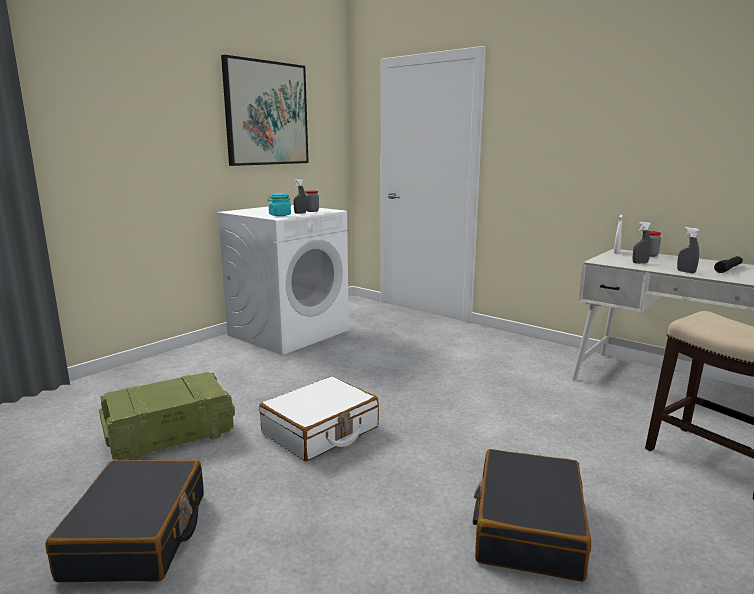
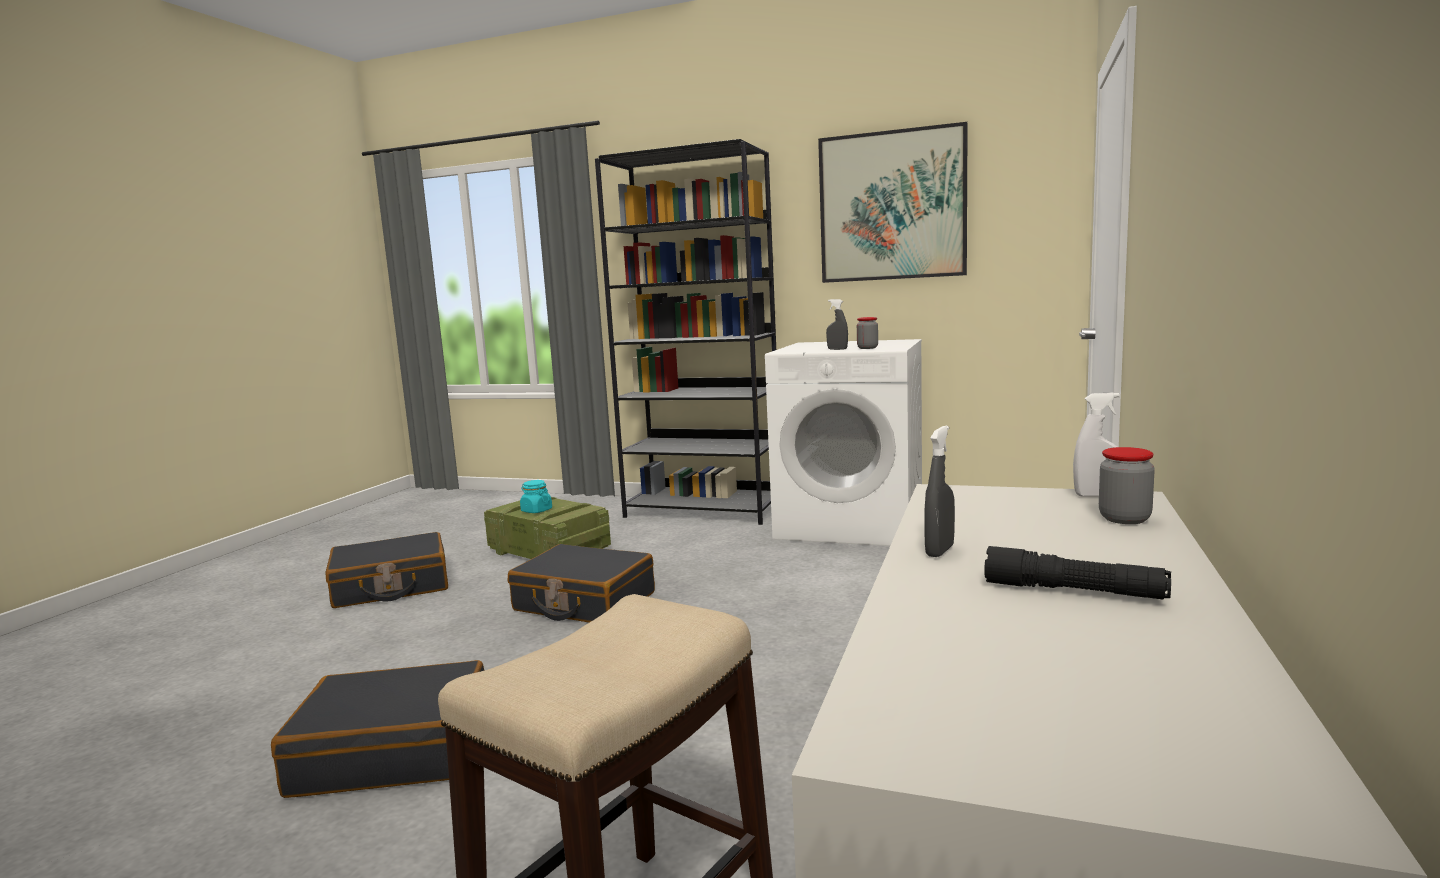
camera: 70 degrees right, 5 degrees down
(176, 362) = (704, 510): none -> black bookcase
(279, 215) = (803, 350): turquoise jar -> turquoise jar (536, 511)
(321, 431) = (584, 602): white suitcase -> black suitcase
(640, 263) = (989, 515): grey spray bottle -> none

